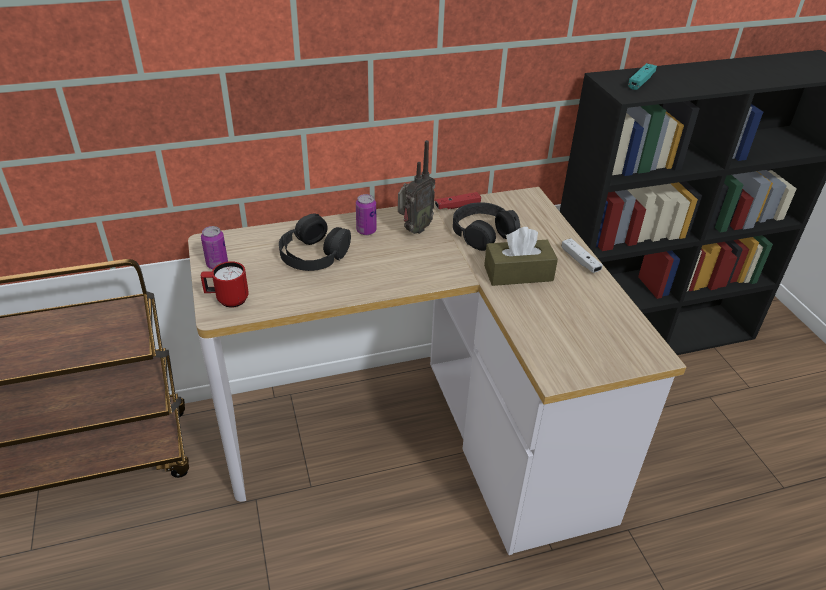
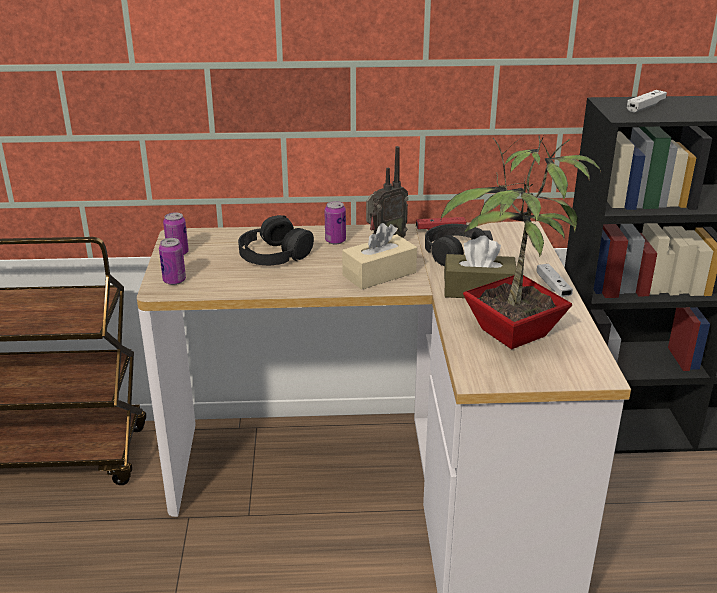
camera: 15 degrees right, 10 degrees down
(227, 300) = (174, 280): red mug -> can
(422, 266) = (379, 274): none -> beige tissue box
(564, 321) = (509, 335): none -> potted plant
(641, 81) = (645, 107): turquoise game controller -> white game controller

